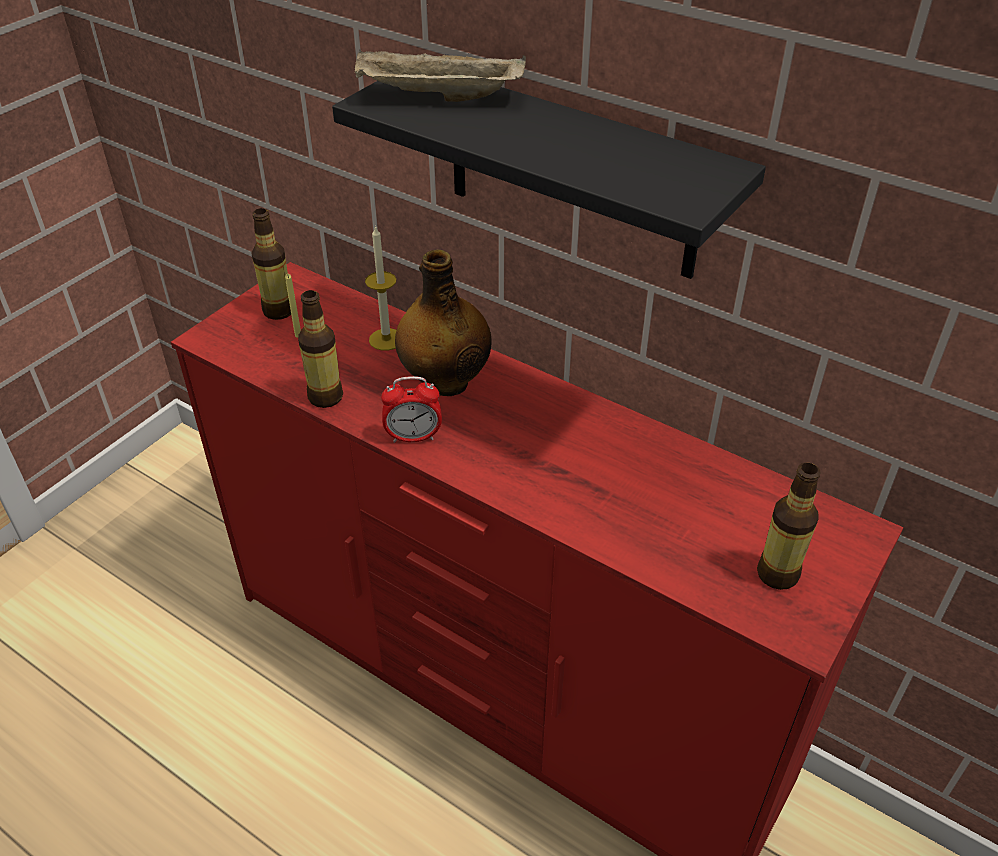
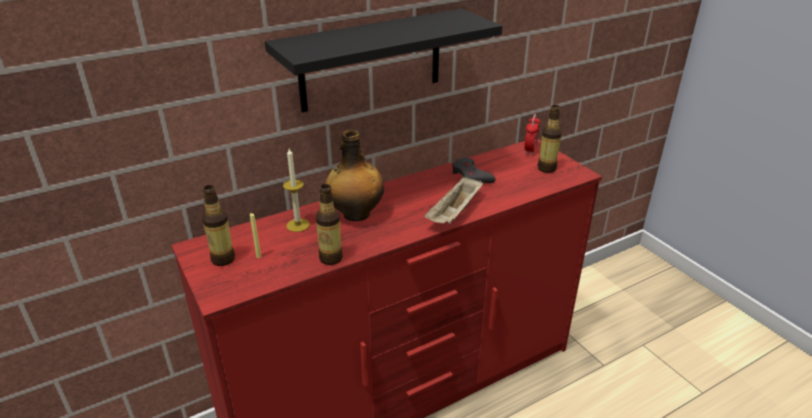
camera: 65 degrees left, 10 degrees down
(413, 437) = (392, 235): alarm clock -> alarm clock (530, 150)
(437, 97) = (320, 42): beige tray -> beige tray (455, 213)
(658, 473) = (471, 176): none -> grey game controller

